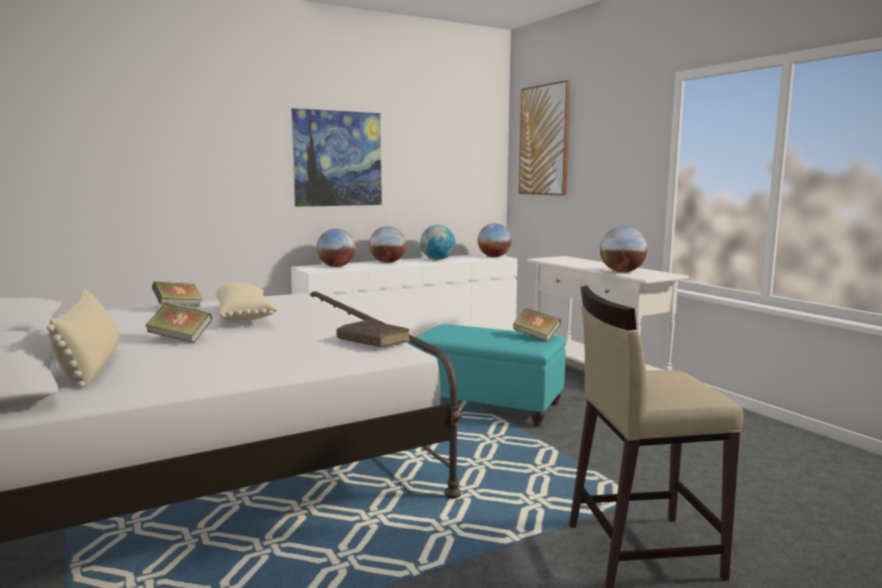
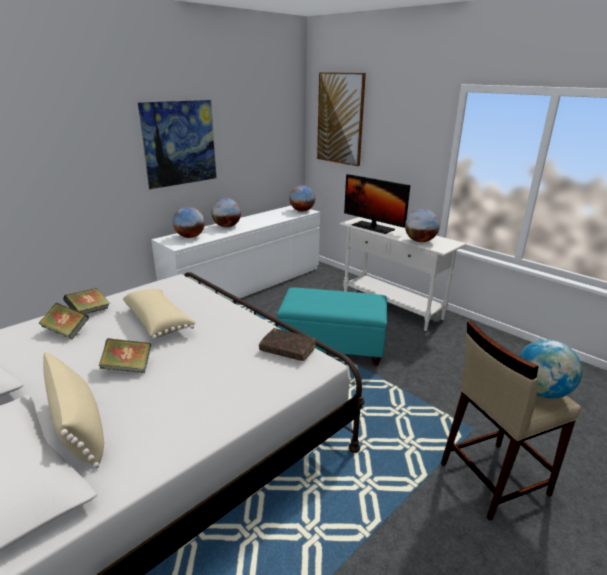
camera: 15 degrees left, 15 degrees up
(437, 259) = (262, 218): globe -> globe (541, 392)
(536, 337) = (368, 299): book -> book (66, 331)
(568, 262) = (373, 227): none -> monitor

